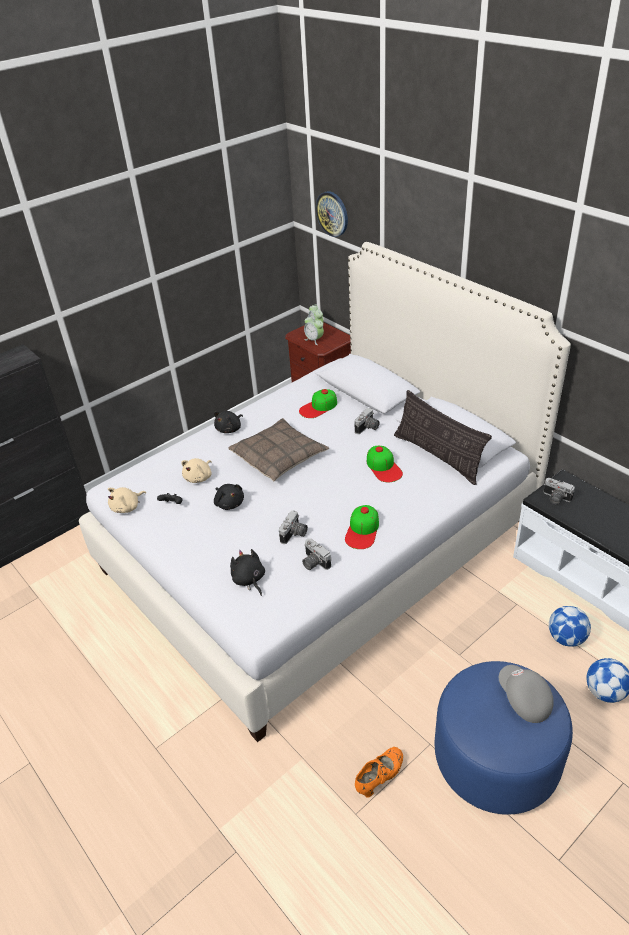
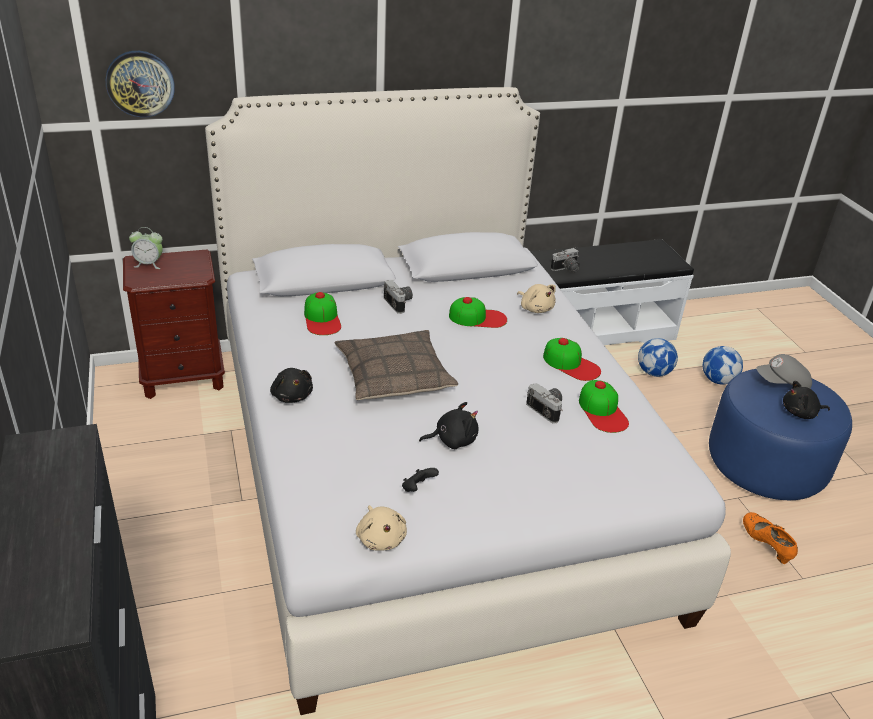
camera: 70 degrees left, 5 degrees down
(199, 477) = (378, 449): beige plush toy -> beige plush toy (535, 308)
(249, 580) = (604, 465): black plush toy -> black plush toy (800, 413)
(313, 563) = (602, 411): camera -> cap
(314, 340) = (174, 274): alarm clock -> none
(438, 456) = (488, 284): pillow -> none

